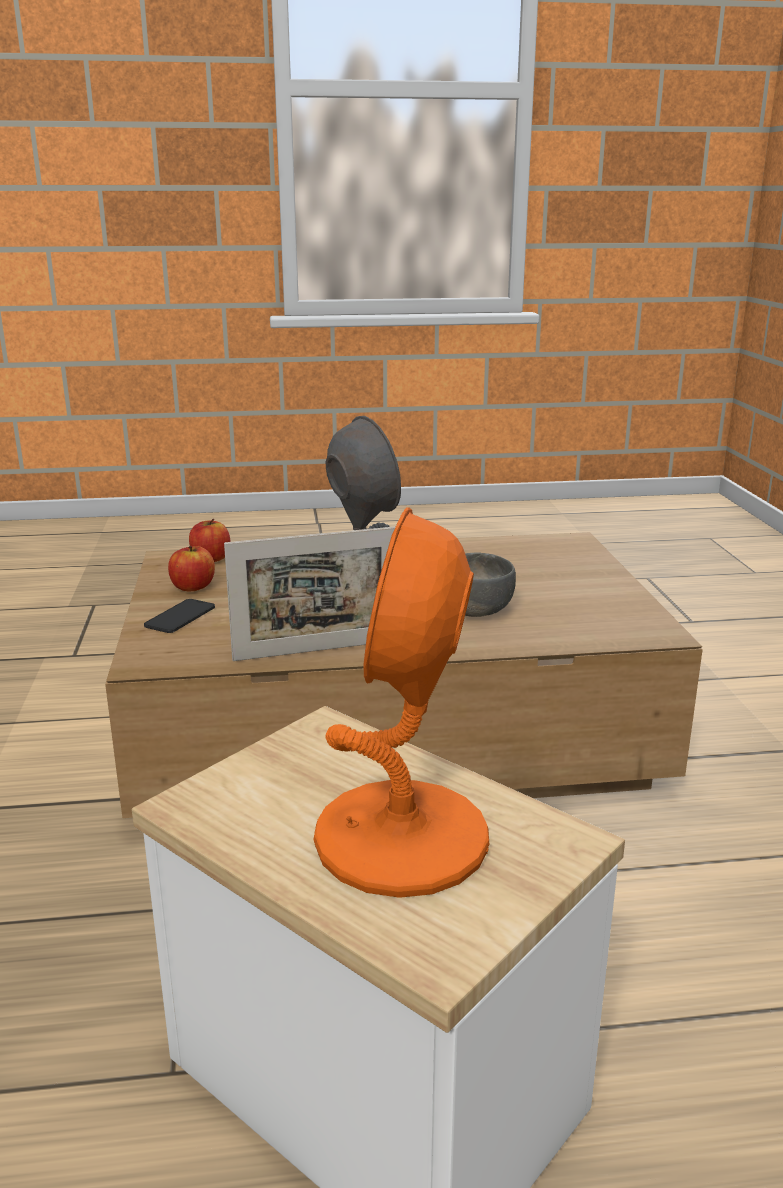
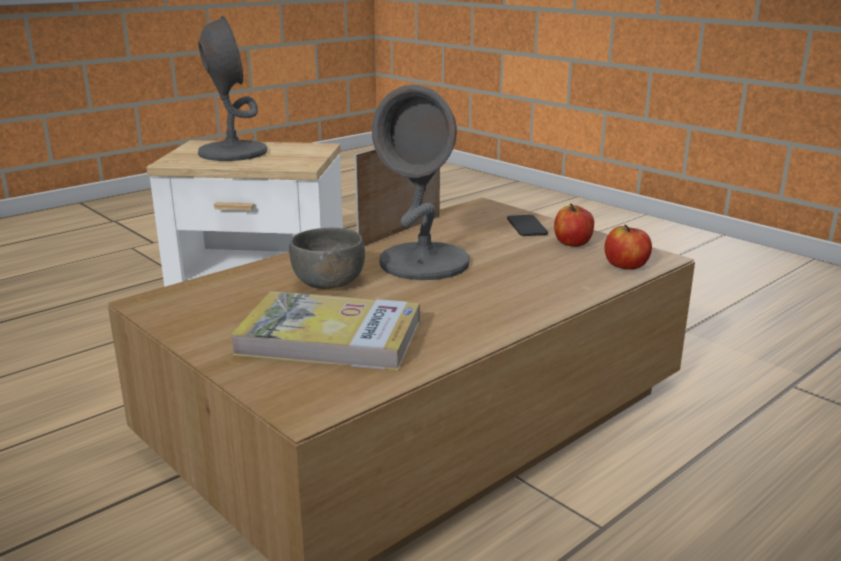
camera: 145 degrees right, 0 degrees up
(401, 840) = (232, 152): orange table lamp -> grey table lamp
(522, 568) = (330, 338): none -> book

